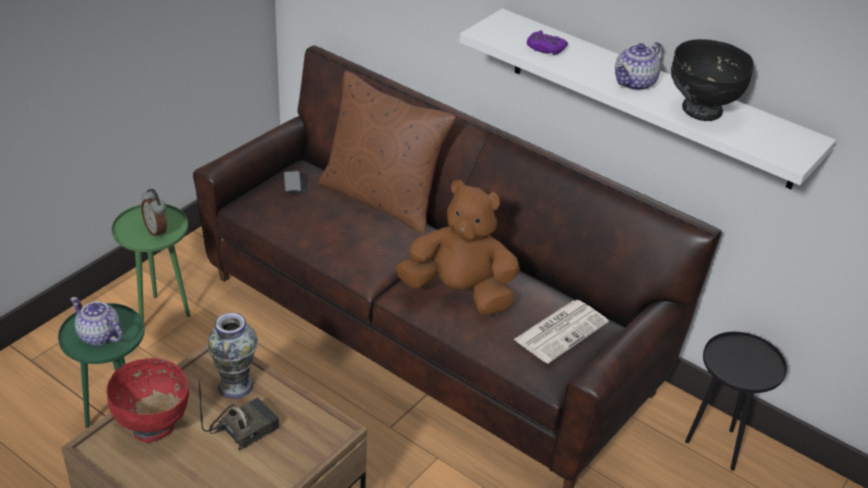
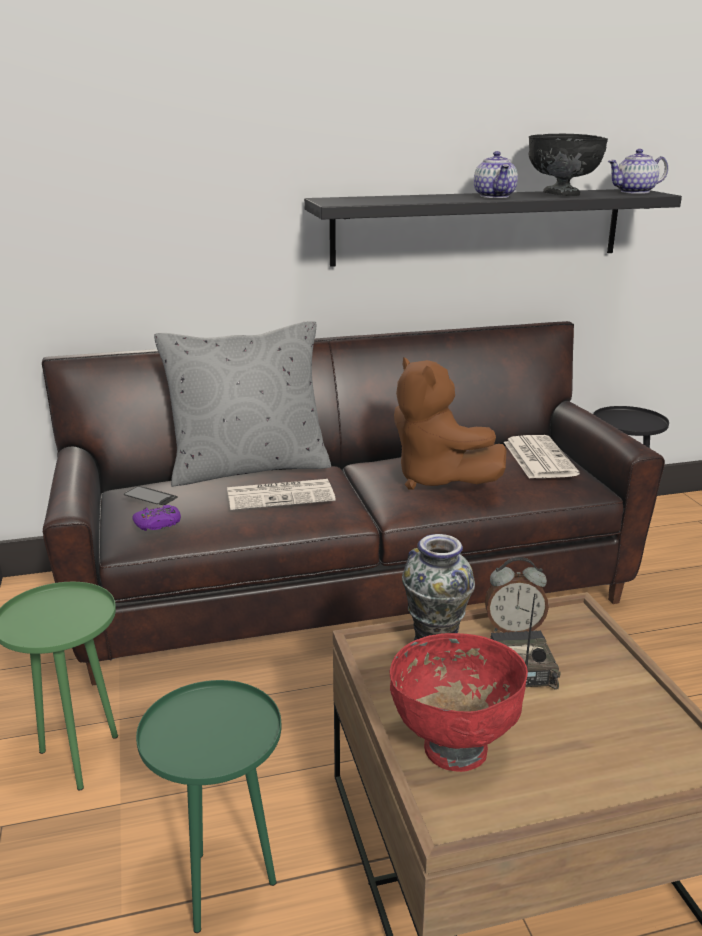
camera: 50 degrees left, 15 degrees down
(98, 335) = (209, 735): teapot -> teapot (634, 192)
(157, 231) = (70, 614): alarm clock -> alarm clock (513, 628)
(354, 234) = (281, 495): none -> newspaper
(382, 199) = (248, 467): brown pillow -> grey pillow
(459, 293) = (437, 479): brown plush toy -> brown plush toy turned 90 degrees counterclockwise
(545, 48) = (397, 199): purple game controller -> purple game controller (158, 524)
(650, 98) = (478, 226): white shelf -> black shelf

